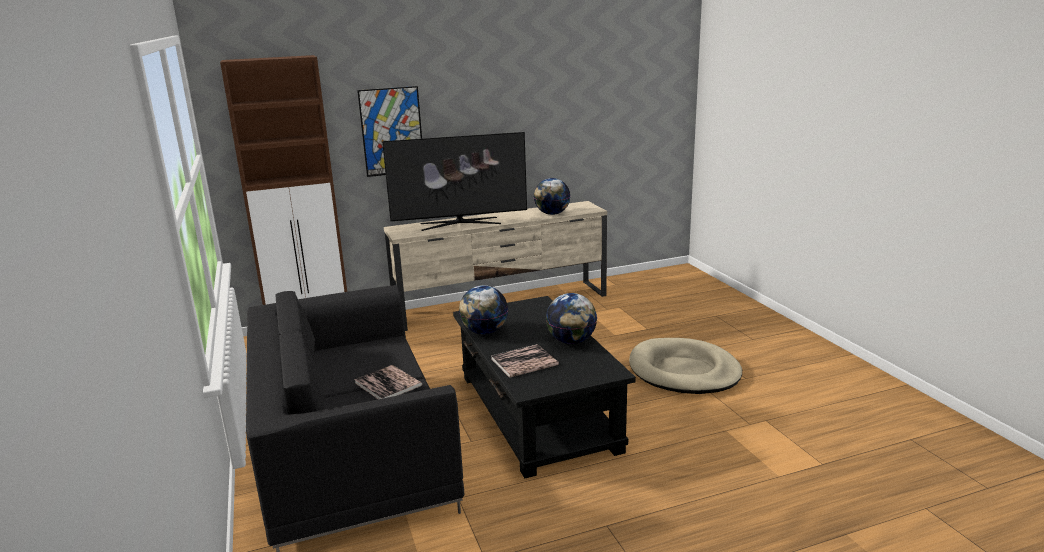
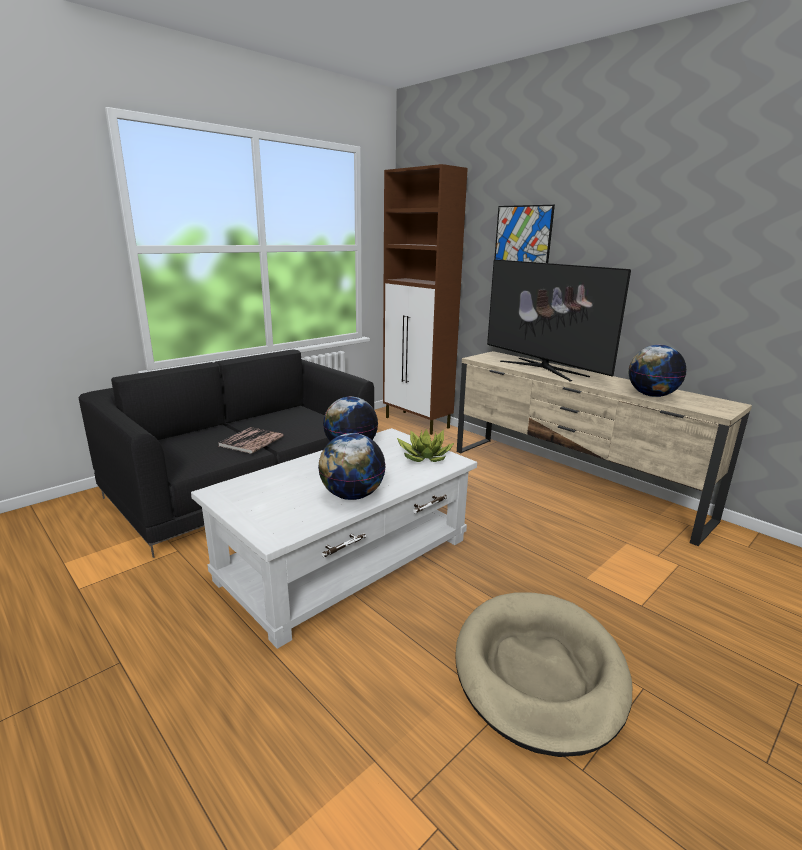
camera: 65 degrees right, 0 degrees up
(524, 362) = (285, 479): book -> none
(525, 309) = (423, 457): none -> potted plant
(537, 411) = (347, 559): black coffee table -> white coffee table

